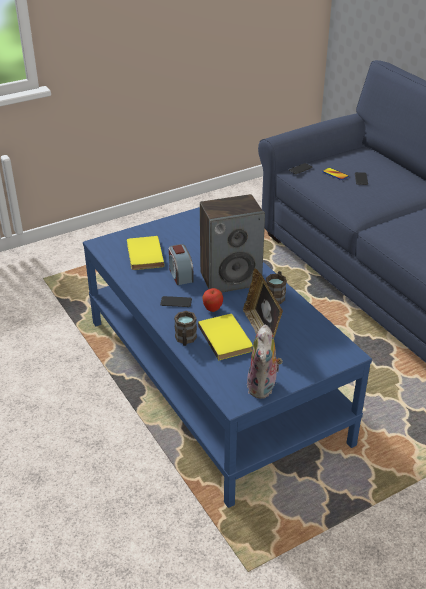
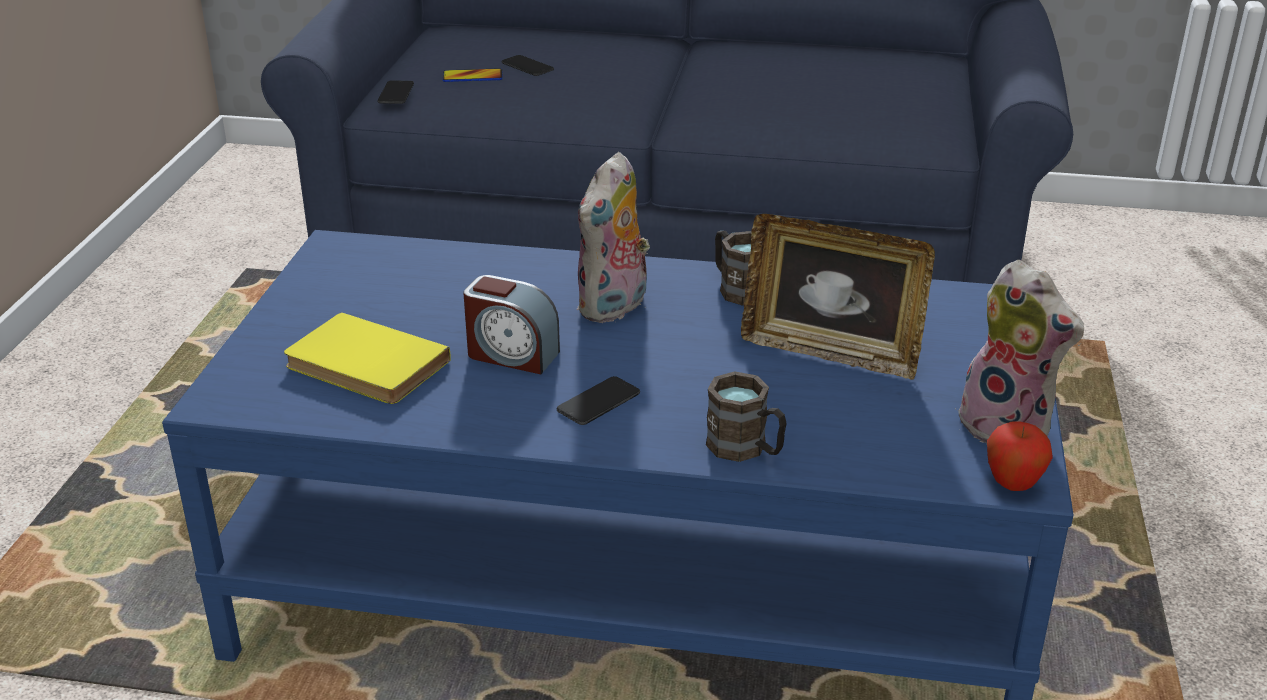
camera: 50 degrees left, 5 degrees down
(212, 309) = (686, 371): apple -> apple (1013, 485)
(227, 338) = (803, 398): yellow book -> none
(230, 279) = (615, 308): speaker -> plush toy

